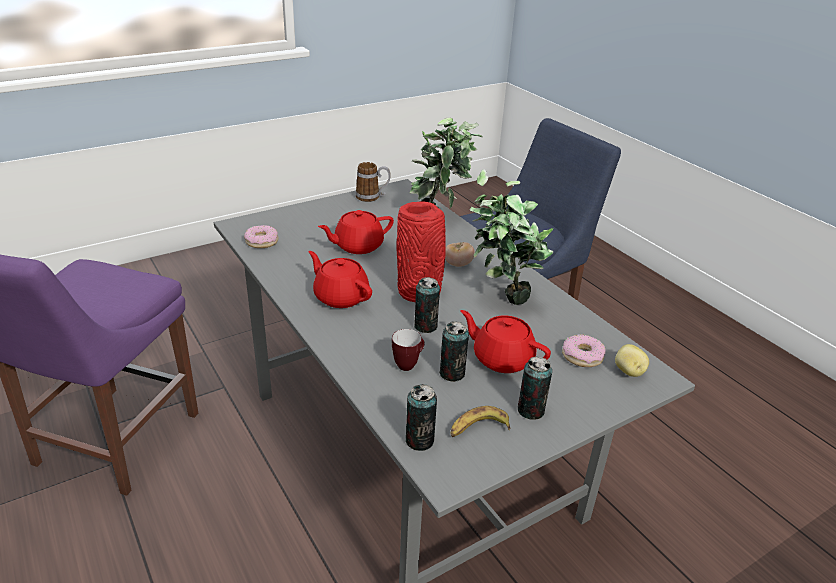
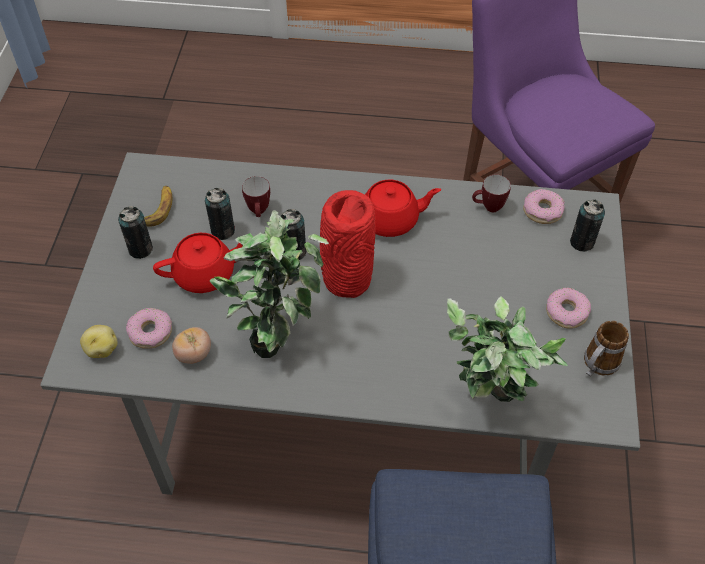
camera: 130 degrees right, 20 degrees up
(281, 262) = (488, 208): none -> mug
(345, 213) = (566, 312): none -> donut
(357, 246) = (476, 281): red teapot -> none
(419, 440) = (183, 174): can -> can (582, 242)
(458, 264) = (369, 345): tomato -> tomato (194, 354)

